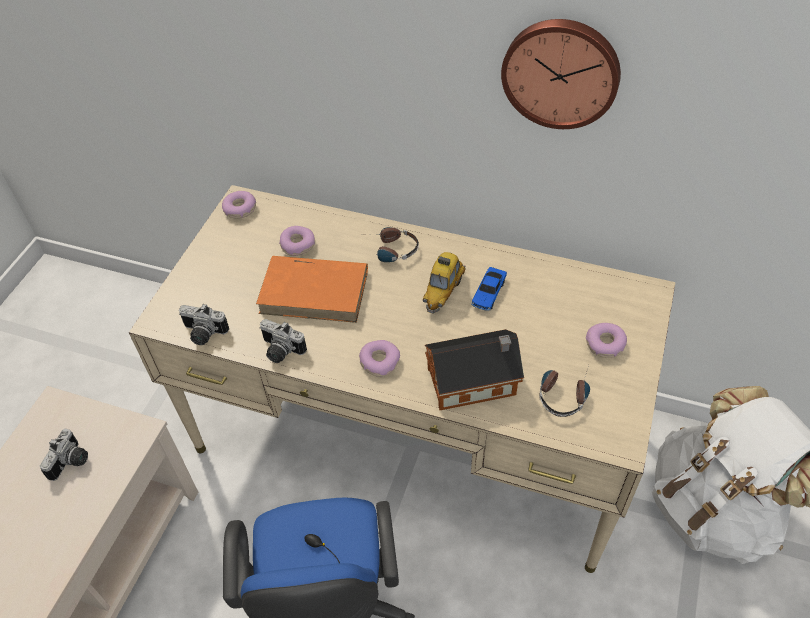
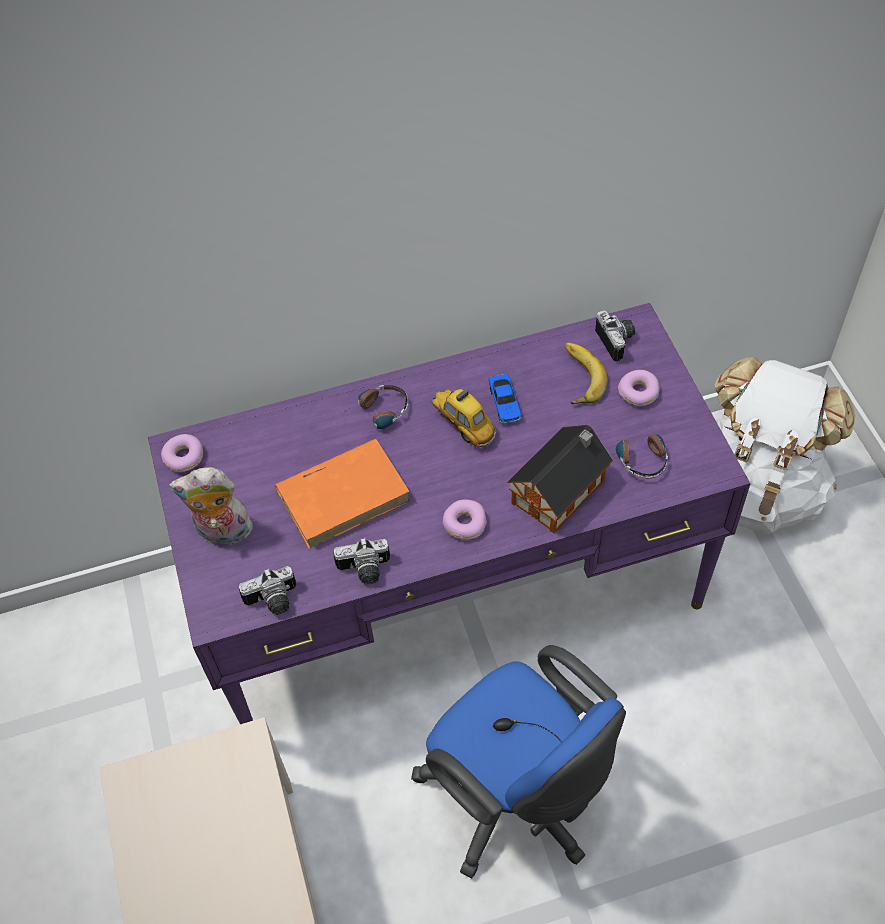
camera: 35 degrees left, 5 degrees up
(72, 462) = (206, 817): camera -> camera (617, 341)
(216, 270) = (222, 533): none -> plush toy
(298, 245) = (282, 459): donut -> none
(411, 432) = (451, 587): beige desk -> purple desk
(443, 291) = (463, 424): toy car -> toy car turned 150 degrees clockwise
(561, 72) = (508, 165): wall clock -> none
(563, 306) = (577, 377): none -> banana

